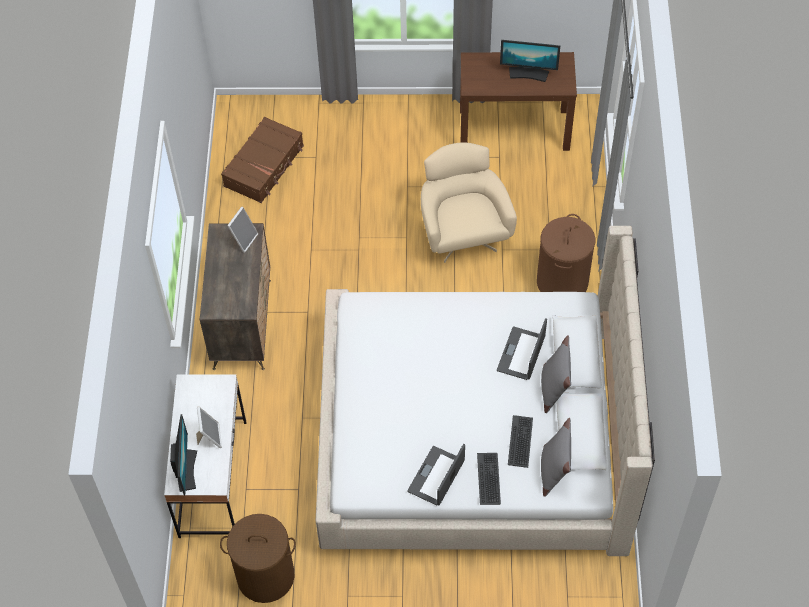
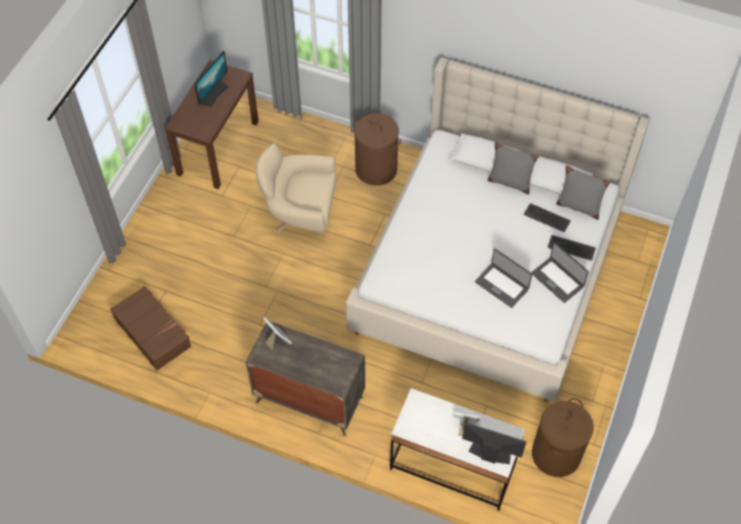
camera: 70 degrees left, 0 degrees up
(521, 354) = (472, 190): laptop -> laptop (502, 285)

